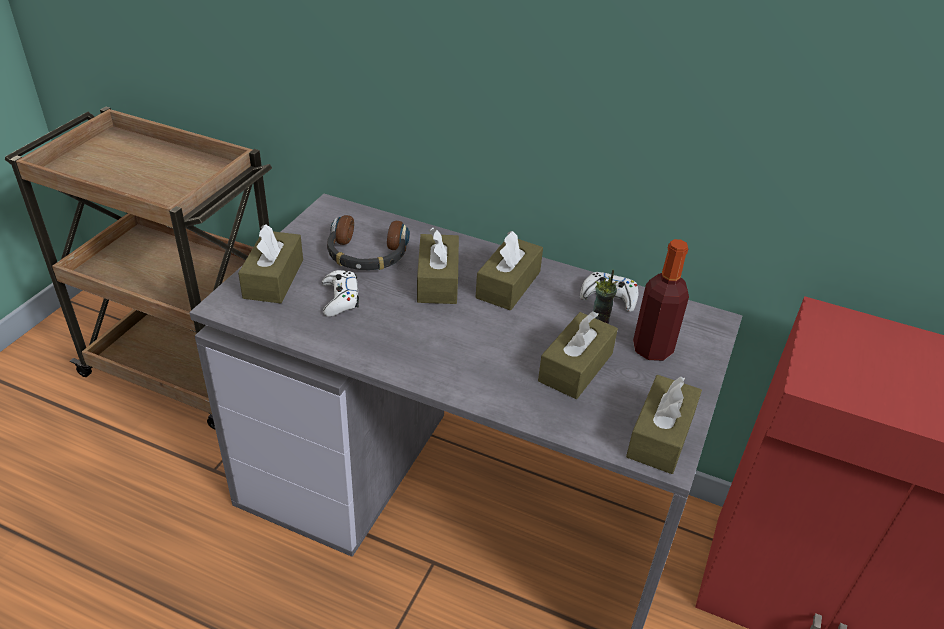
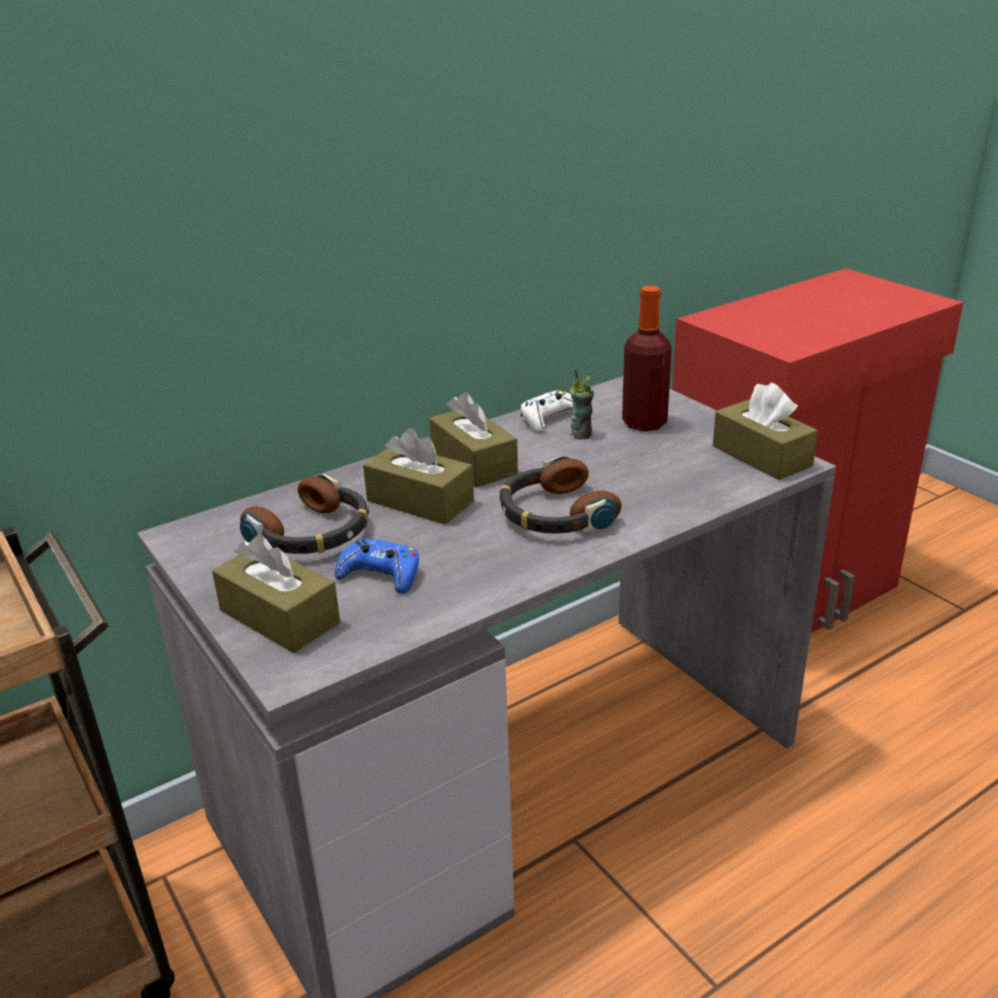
camera: 55 degrees left, 10 degrees down
(340, 299) = (380, 575): white game controller -> blue game controller
(470, 347) = (554, 514): none -> headphones
(575, 367) = (637, 466): brown tissue box -> none

